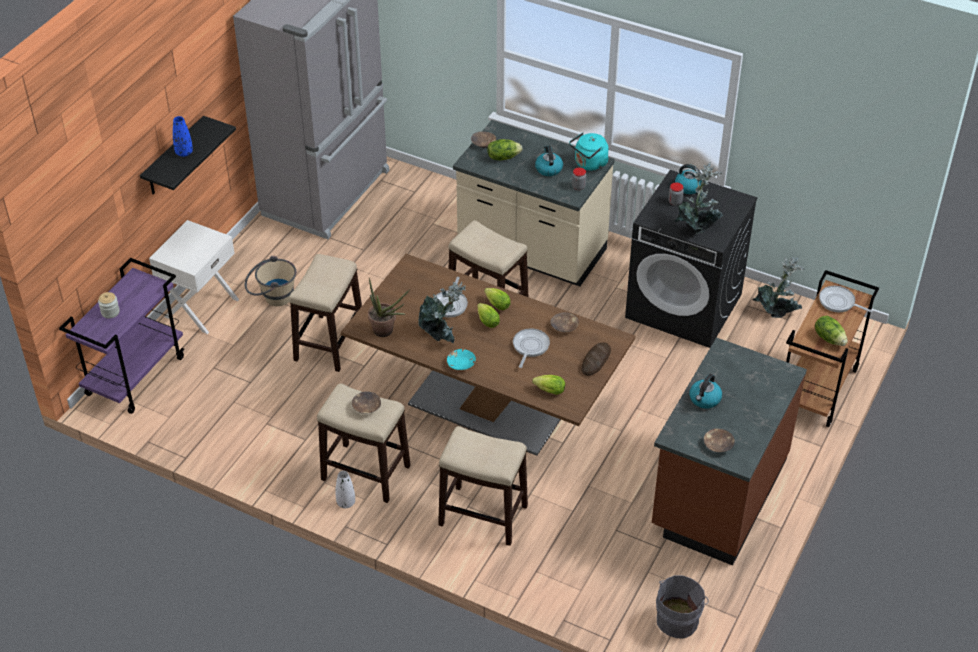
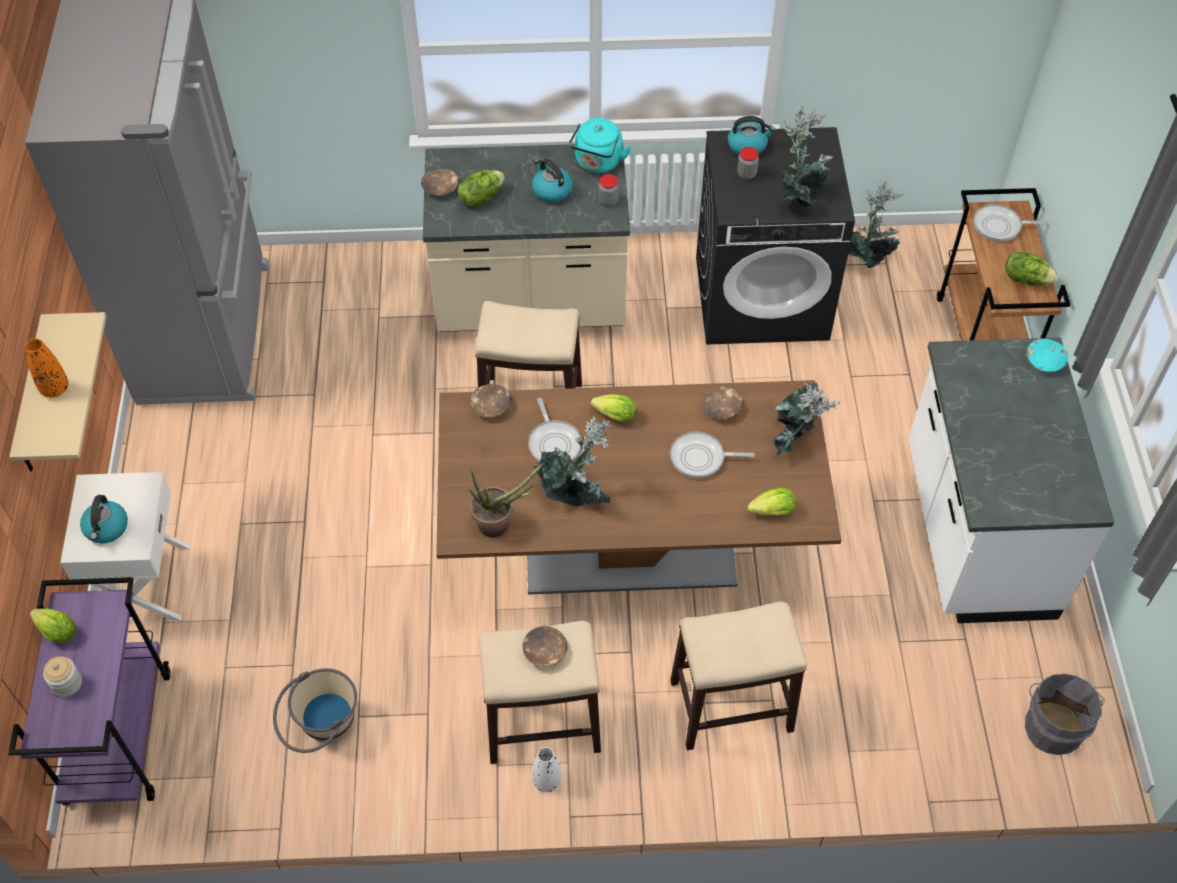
camera: 30 degrees left, 10 degrees up
(174, 157) = (33, 399): black shelf -> beige shelf
(184, 152) = (55, 388): blue vase -> orange vase
(272, 298) = (236, 522): beige bucket -> beige bucket (321, 729)
(329, 342) = (361, 552): stool -> none
(461, 364) = (633, 526): turquoise bowl -> turquoise bowl (1044, 360)
(486, 321) = (619, 445): lettuce -> lettuce (55, 630)
(530, 347) = (701, 458): frying pan -> frying pan turned 75 degrees counterclockwise
(596, 361) = (795, 439): bread -> potted plant
(704, 399) = (982, 436): kettle -> kettle (106, 528)
(717, 494) = (975, 532): brown counter -> white counter
(718, 444) = (1045, 493): brown bowl -> brown bowl (491, 405)

